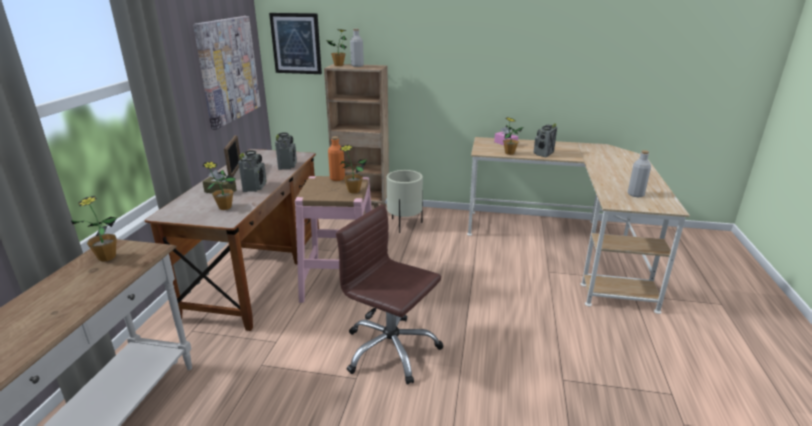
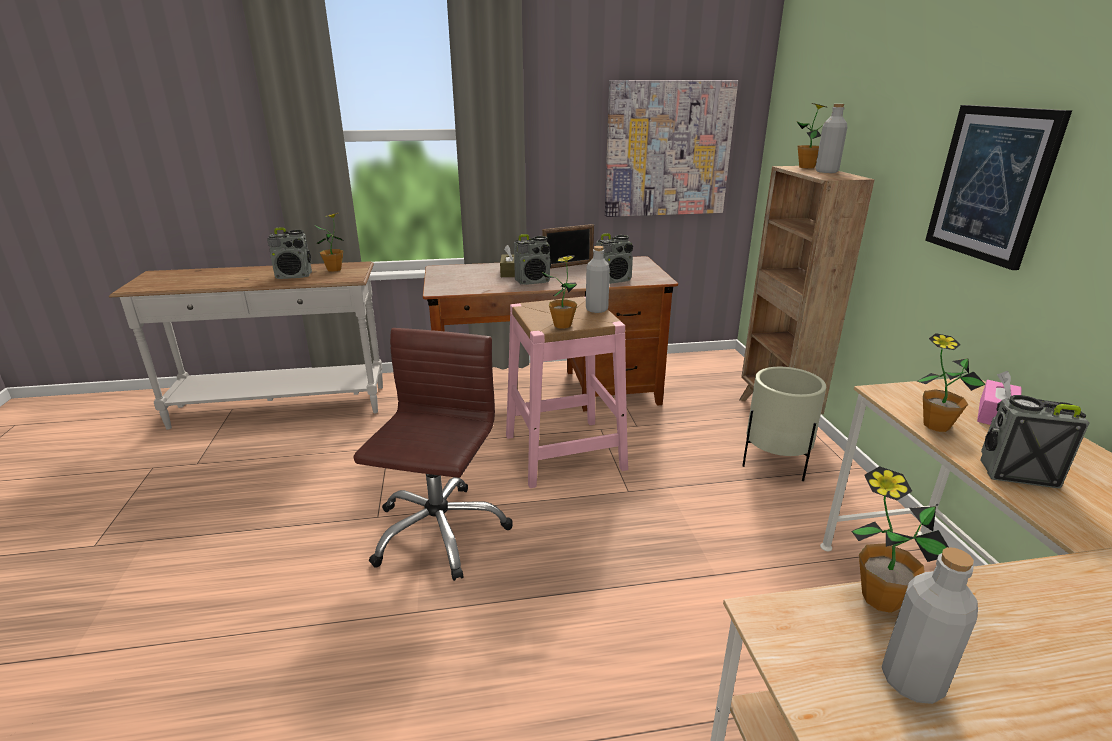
camera: 70 degrees right, 0 degrees up
(95, 280) = (294, 276): none -> radio
(225, 207) = (470, 282): potted plant -> potted plant (880, 599)
(296, 43) = (794, 128): picture -> picture (991, 184)
(337, 178) = (596, 309): orange bottle -> grey bottle

